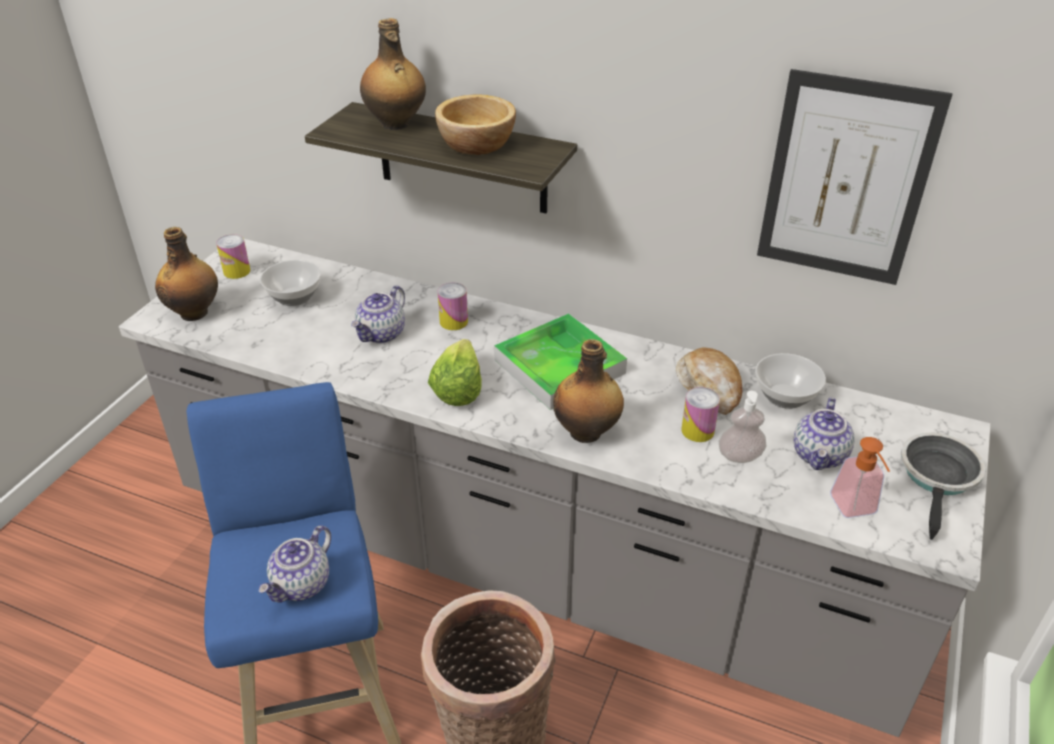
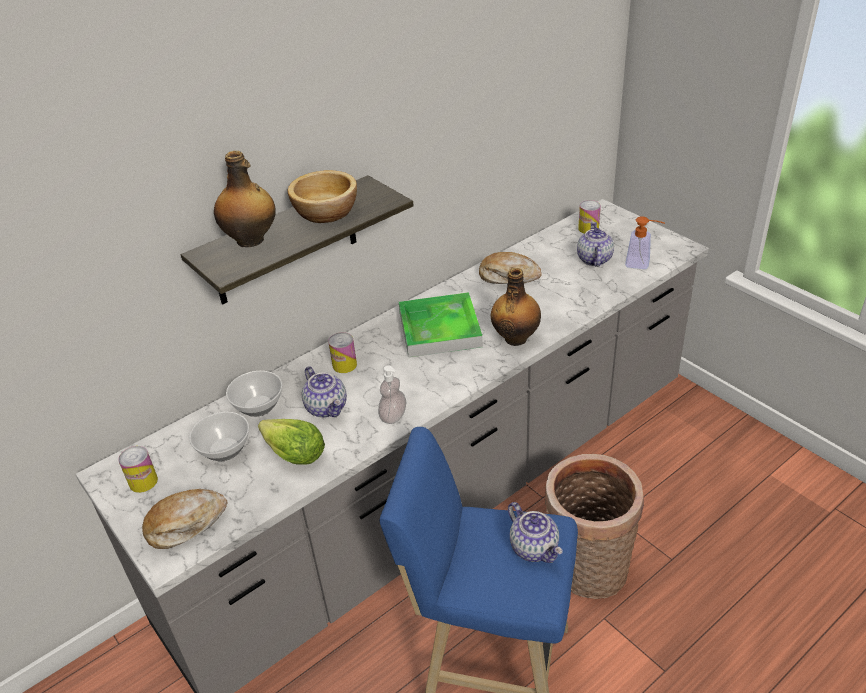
camera: 60 degrees left, 0 degrees up
(195, 312) = (185, 524): bottle -> bread
(457, 388) = (427, 384): lettuce -> lettuce (294, 454)
(697, 431) = (544, 294): can -> can (588, 229)
(739, 456) = (576, 286): soap dispenser -> soap dispenser (393, 416)
(784, 396) = (535, 252): bowl -> bowl (257, 406)
(820, 455) = (593, 259): teapot -> teapot turned 135 degrees counterclockwise
(846, 180) = (516, 103): picture -> none
(938, 478) = (633, 230): frying pan -> none

